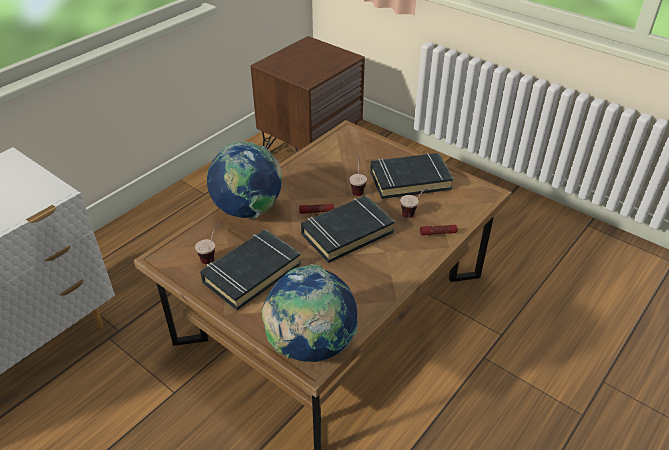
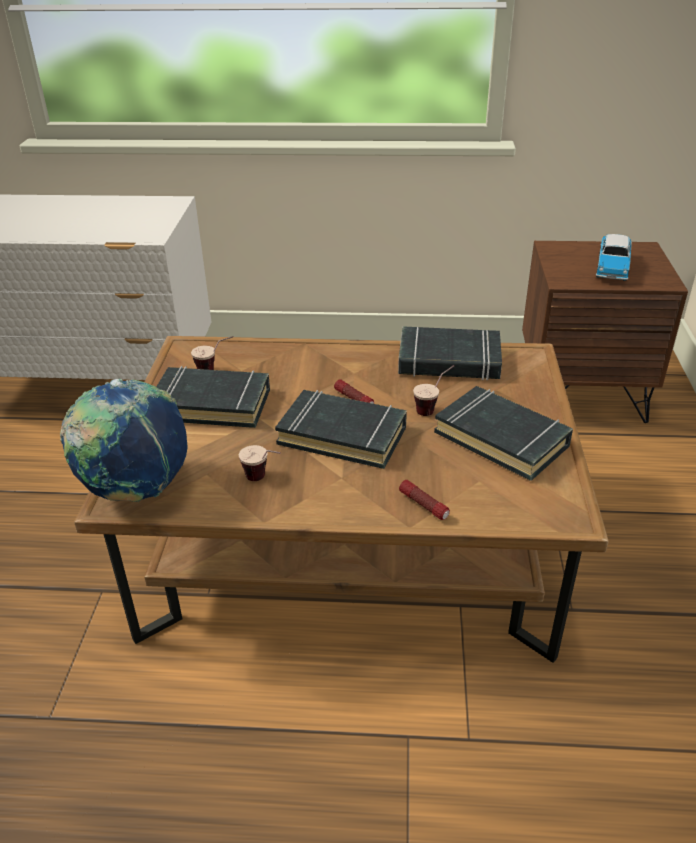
camera: 55 degrees right, 5 degrees down
(249, 211) = (304, 359): globe -> none
(315, 61) = (612, 268): none -> toy car
(321, 159) = (449, 361): none -> black book
(415, 213) = (443, 470): cup -> cup (264, 480)

